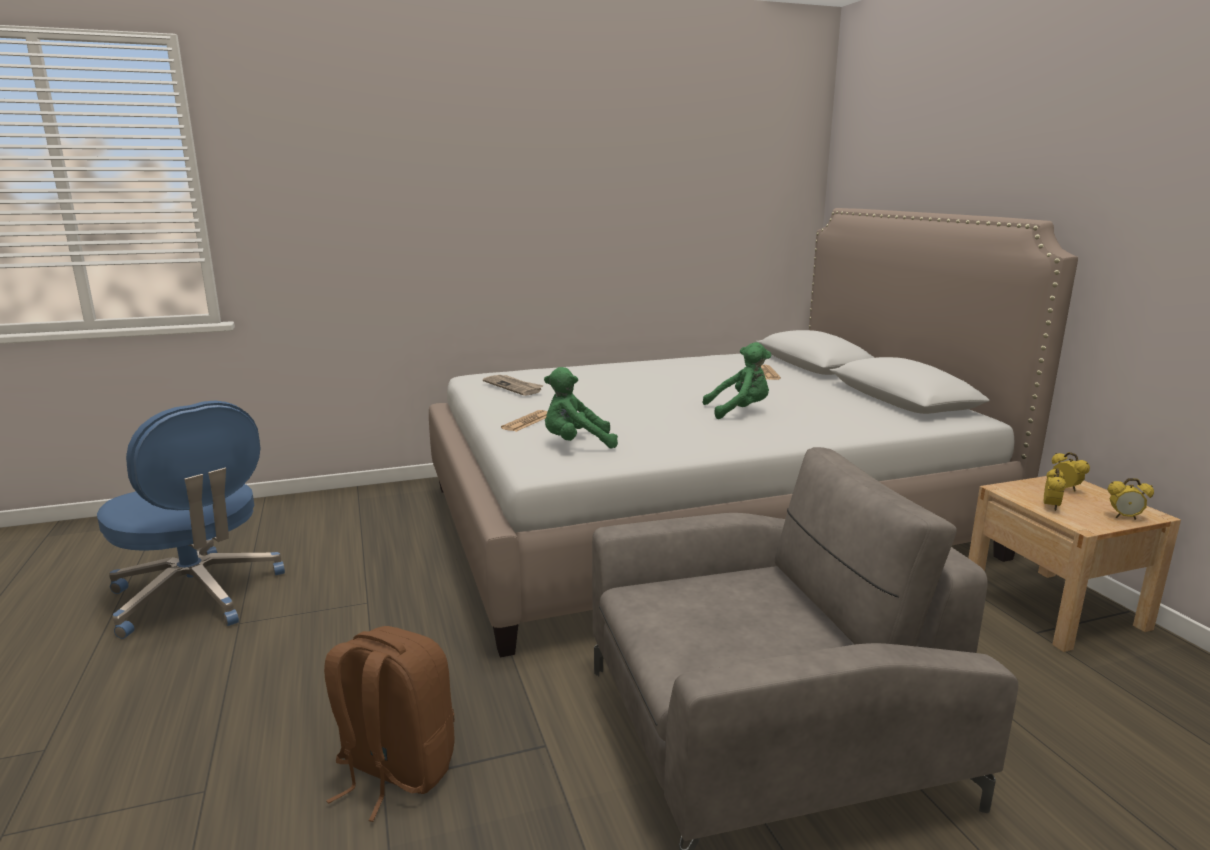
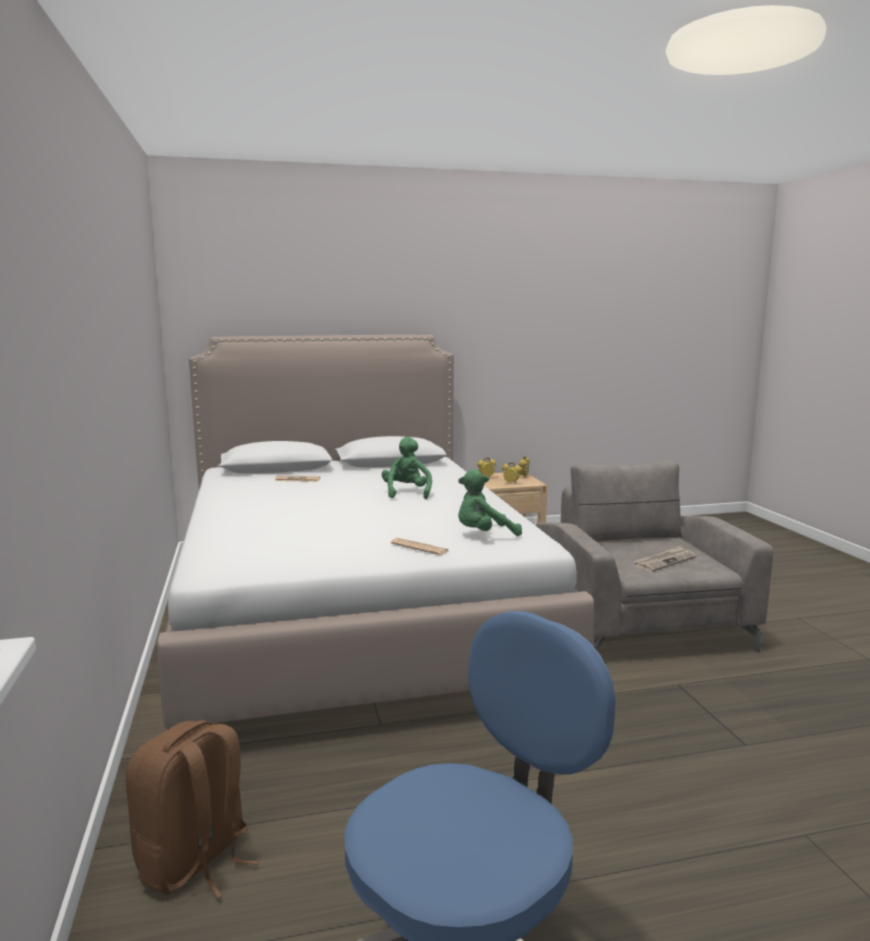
camera: 85 degrees left, 5 degrees down
(393, 771) = (732, 741): brown backpack -> brown backpack (195, 862)
(514, 387) = (287, 551): newspaper -> newspaper (664, 561)
(576, 444) = (484, 535): green plush toy -> green plush toy turned 75 degrees clockwise

